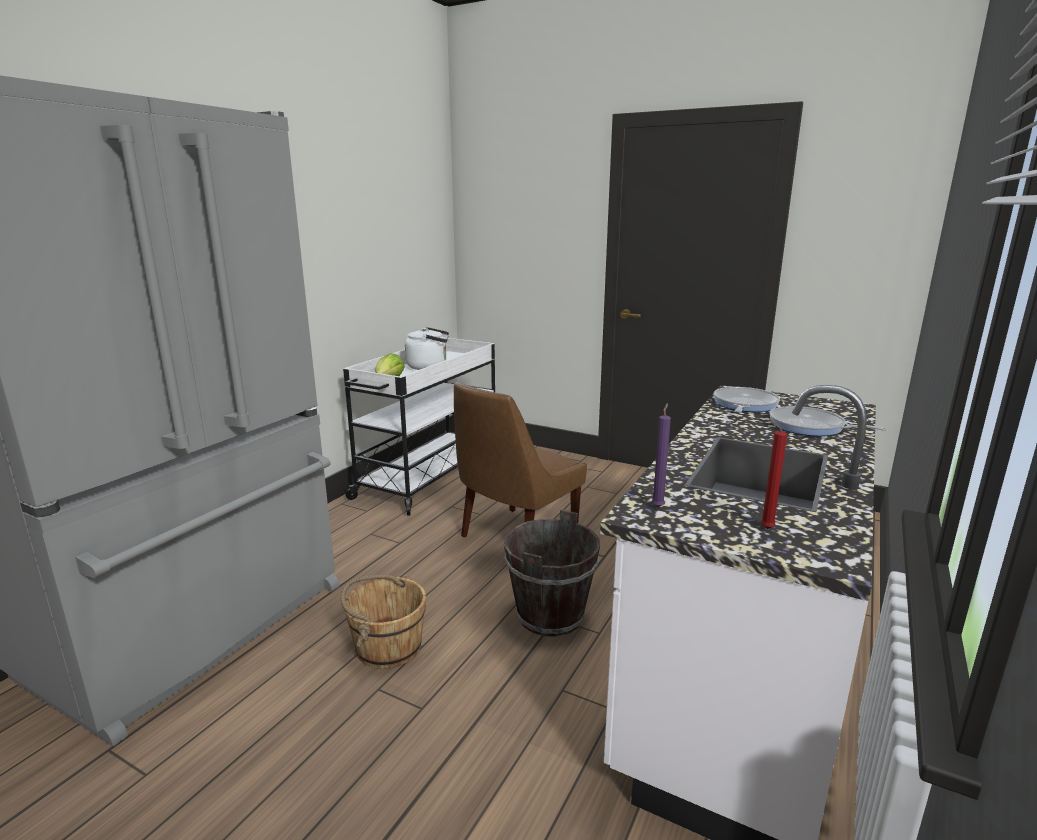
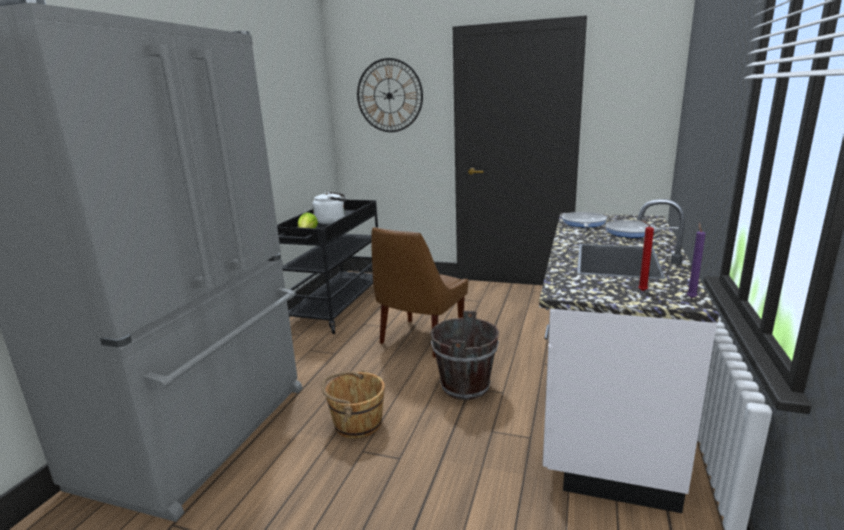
camera: 10 degrees left, 0 degrees up
(429, 476) = (337, 305): white cart -> black cart
(525, 205) = (389, 96): none -> wall clock
(658, 506) = (569, 286): purple candle -> purple candle (691, 297)

